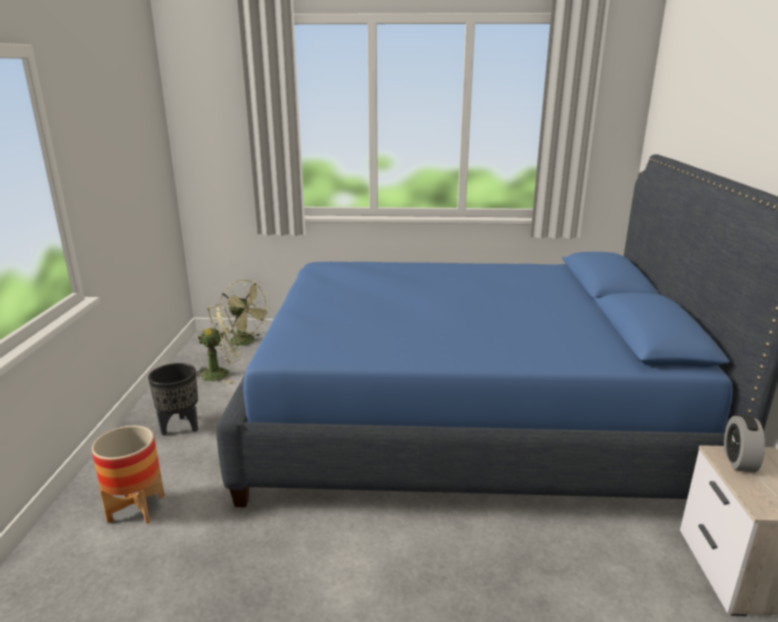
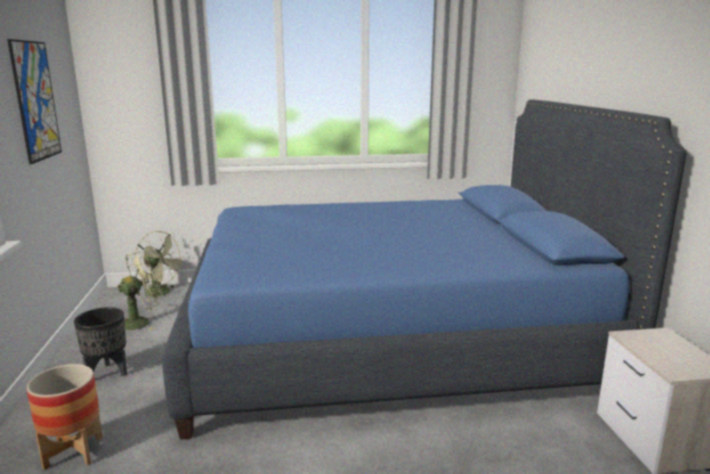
camera: 10 degrees left, 5 degrees down
(120, 152) = (36, 101): none -> picture
(738, 461) = (644, 340): alarm clock -> none

